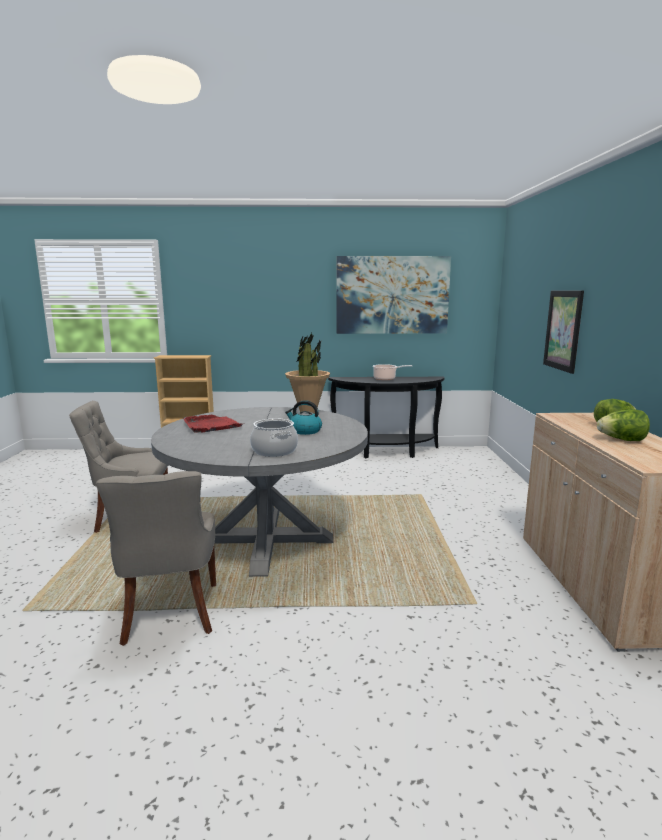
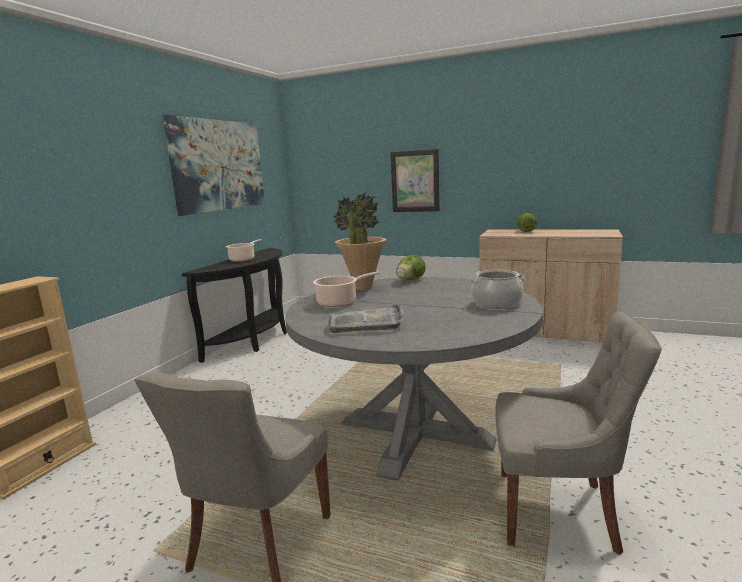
camera: 65 degrees left, 0 degrees up
(212, 426) = (366, 322): red tray -> grey tray
(261, 415) = (339, 302): none -> cooking pot
(304, 431) = (429, 292): kettle -> none
(622, 440) = (557, 233): lettuce -> lettuce (410, 280)

